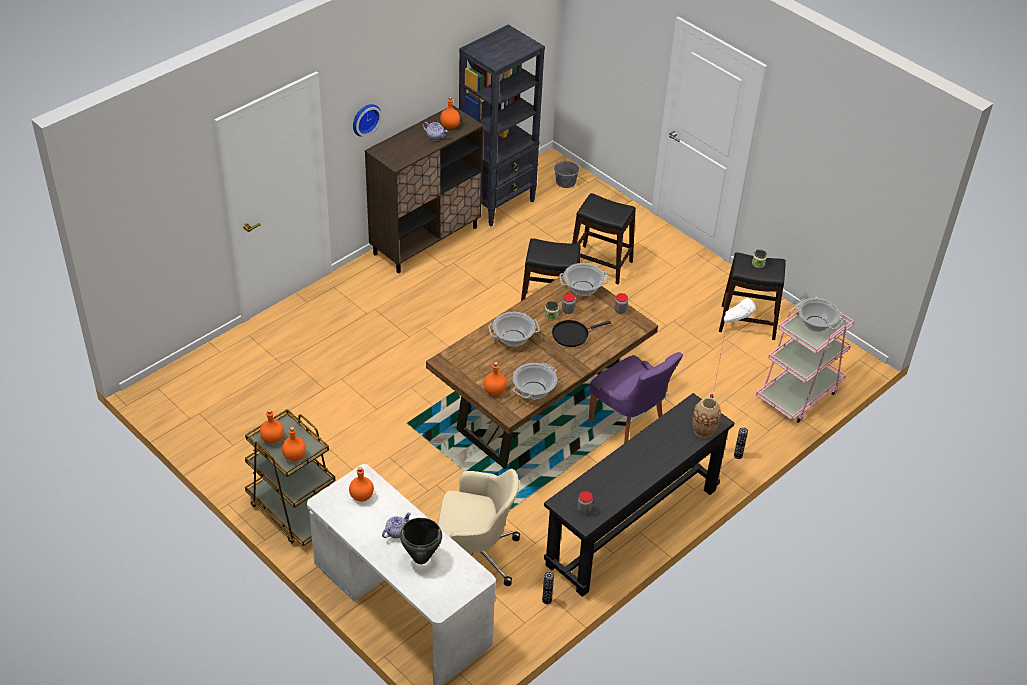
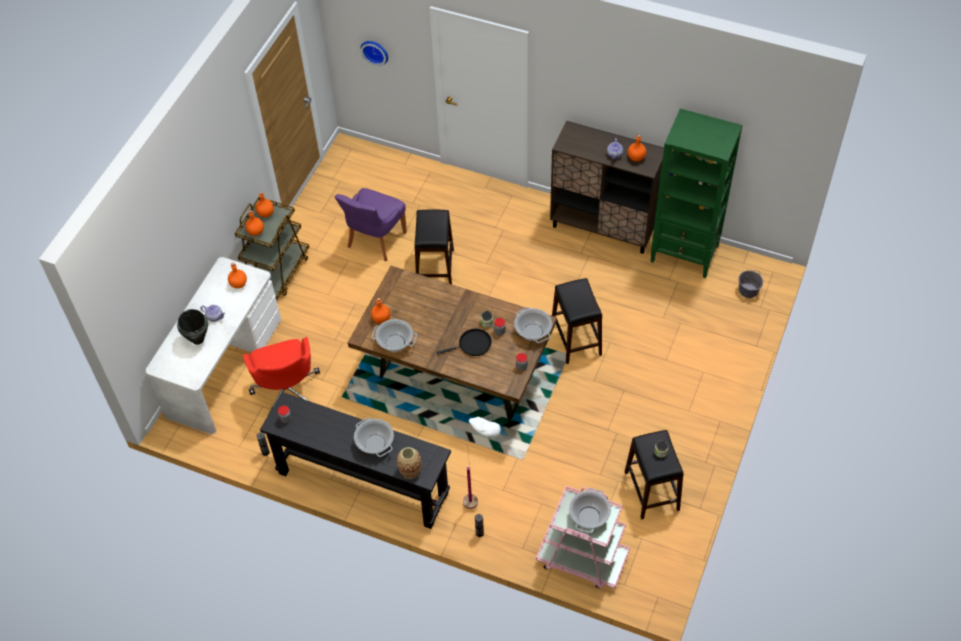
camera: 70 degrees right, 10 degrees up
(364, 118) = (572, 97): wall clock -> wall clock (375, 51)
(475, 555) = (287, 392): beige office chair -> red office chair
(497, 202) = (685, 254): black bookcase -> green bookcase
(513, 338) = (446, 308): cooking pot -> cooking pot (375, 443)
(572, 334) = (472, 345): black frying pan -> black frying pan turned 120 degrees clockwise
(600, 265) = (654, 355): black stool -> black stool (435, 268)
(629, 423) = (473, 442): purple chair -> purple chair (375, 241)

